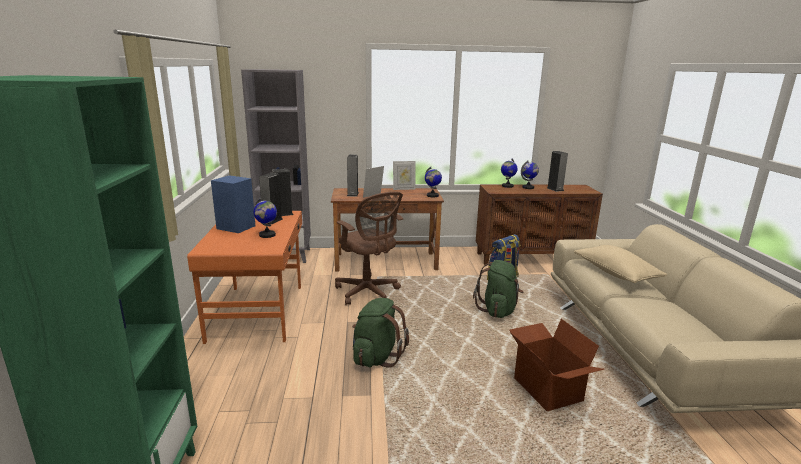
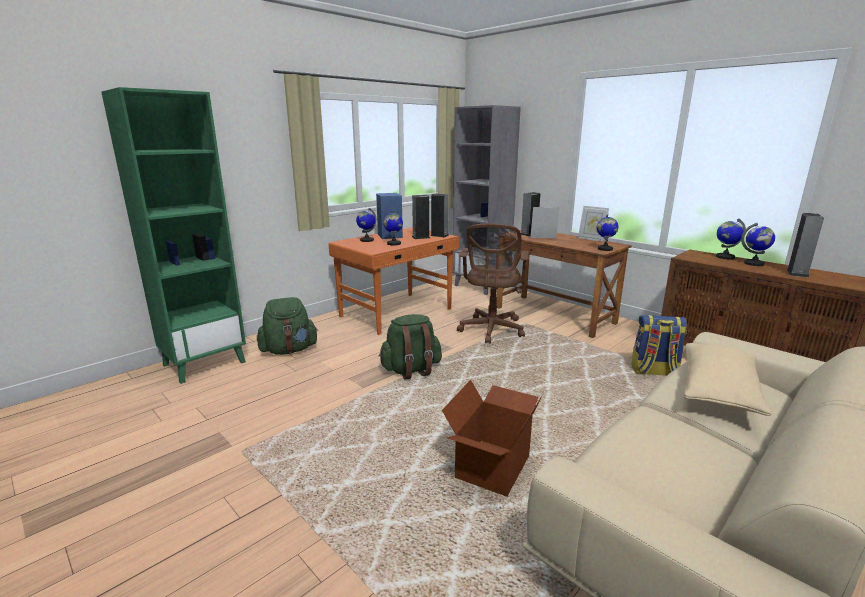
camera: 50 degrees right, 0 degrees up
(226, 239) = (366, 240): none -> globe
(498, 310) = (585, 391): green backpack -> green backpack (289, 350)

